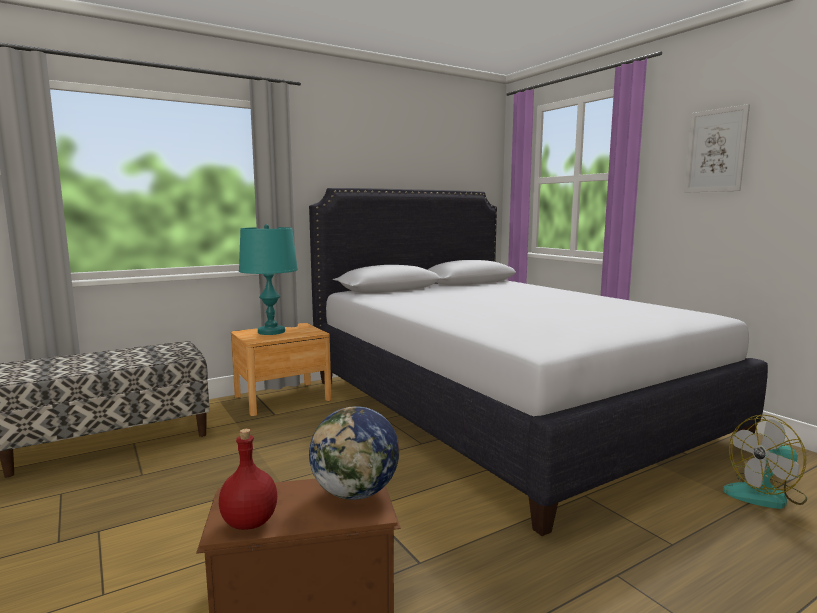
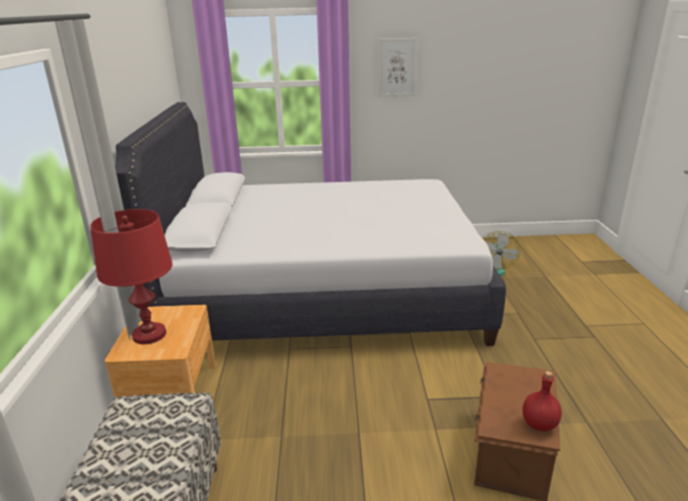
camera: 60 degrees left, 15 degrees up
(271, 331) = (149, 334): turquoise table lamp -> red table lamp
(356, 493) = (515, 376): globe -> none

